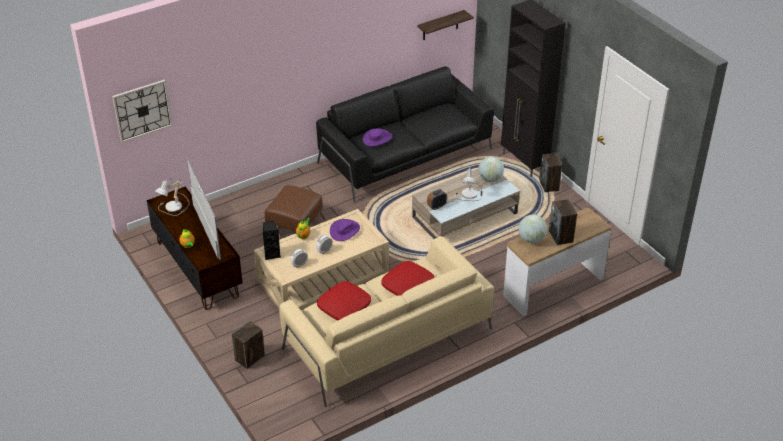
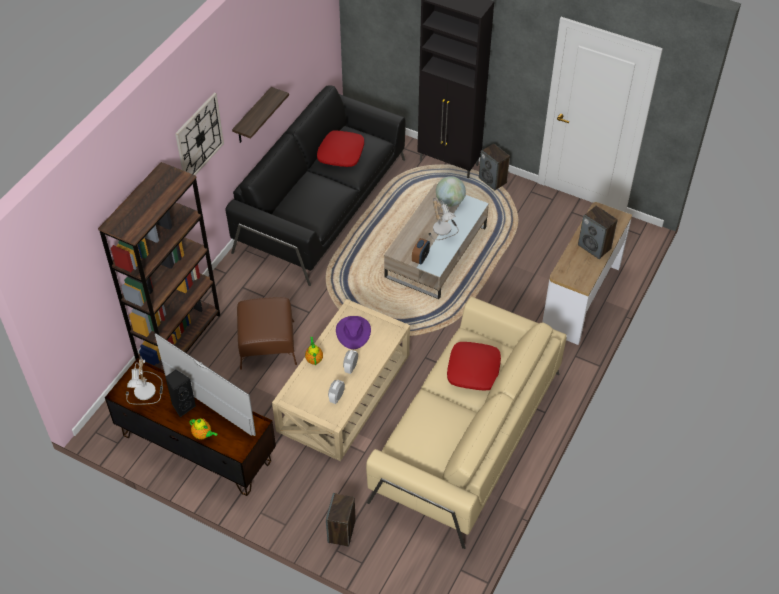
camera: 30 degrees left, 10 degrees up
(142, 110) = (66, 294): wall clock -> wall clock (199, 138)
(239, 201) = (179, 339): none -> brown bookcase
(272, 254) = (297, 398): black speaker -> black speaker (183, 406)
(344, 306) = (428, 428): red pillow -> red pillow (341, 153)
(377, 138) = (305, 202): purple hat -> none
(440, 25) = (313, 41): shelf -> shelf (253, 117)
(531, 239) = (569, 263): globe -> none

